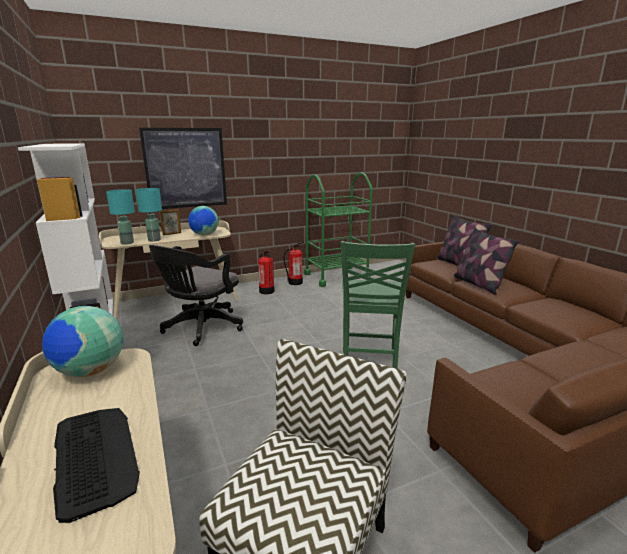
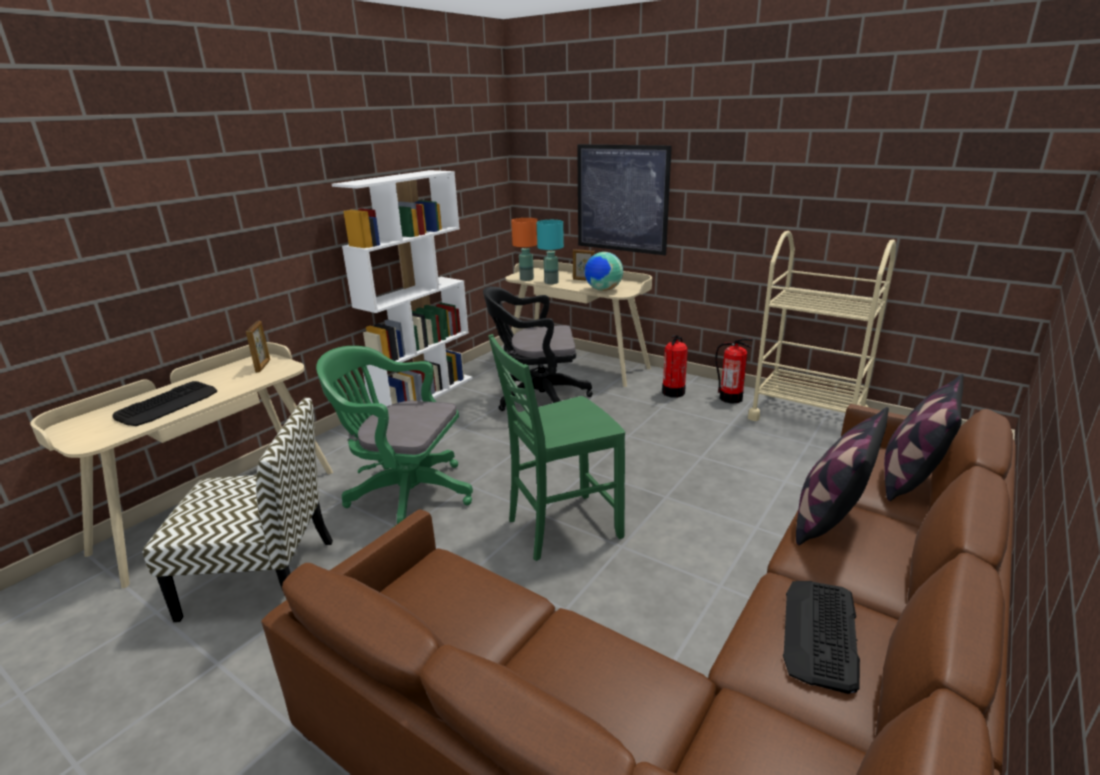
camera: 60 degrees right, 5 degrees up
(90, 371) = (263, 366): globe -> picture frame
(127, 243) = (526, 279): turquoise table lamp -> orange table lamp
(257, 423) = (404, 494): none -> green office chair
(336, 276) = (807, 416): green cart -> beige cart
(559, 309) = (820, 633): none -> keyboard

